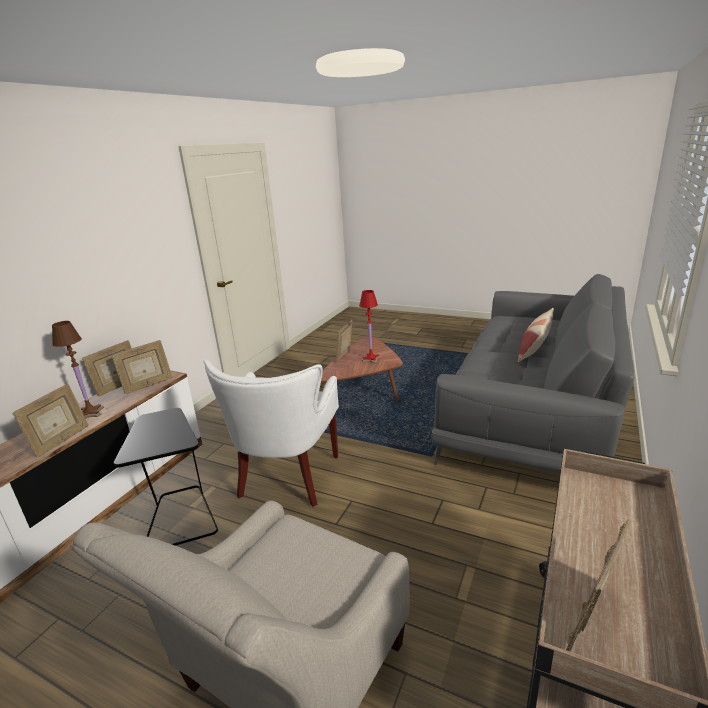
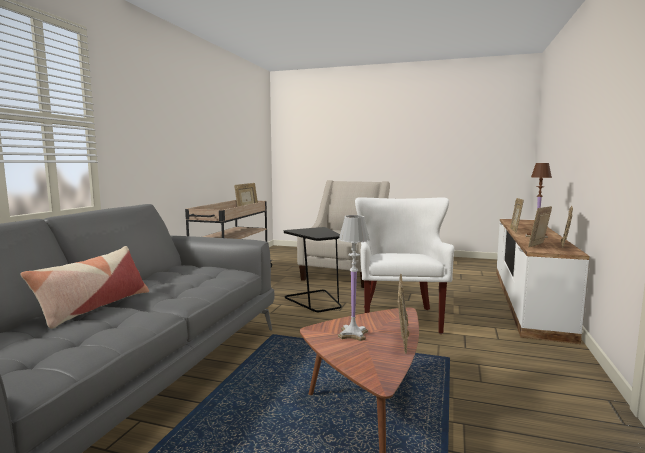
camera: 170 degrees right, 15 degrees down
(180, 517) = (455, 301): black side table -> black side table (315, 301)
(371, 359) = (352, 334): red table lamp -> white table lamp

